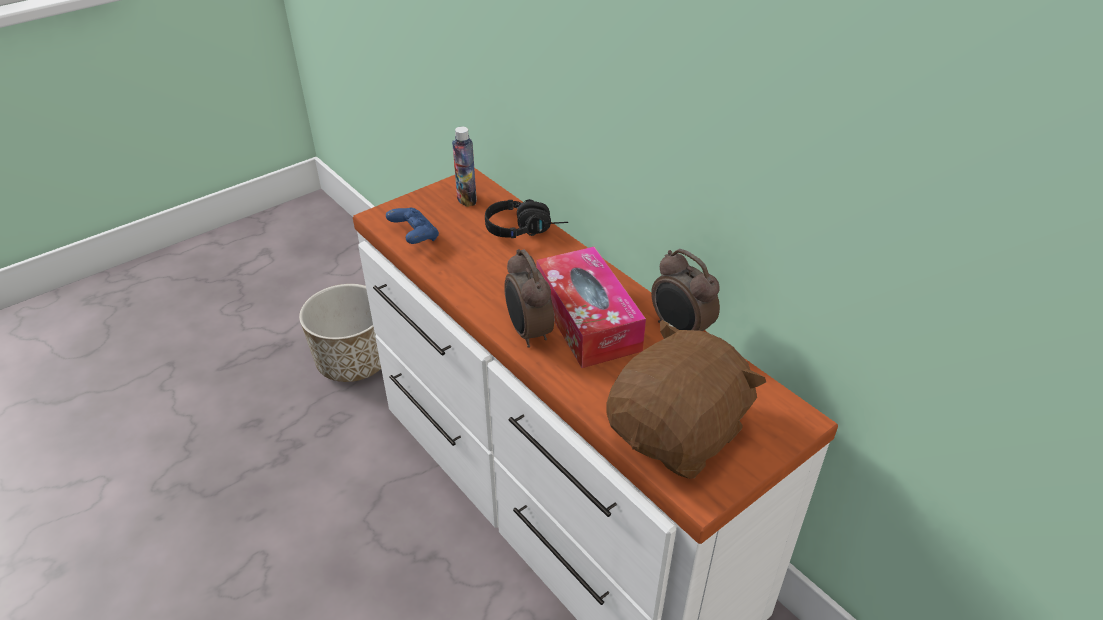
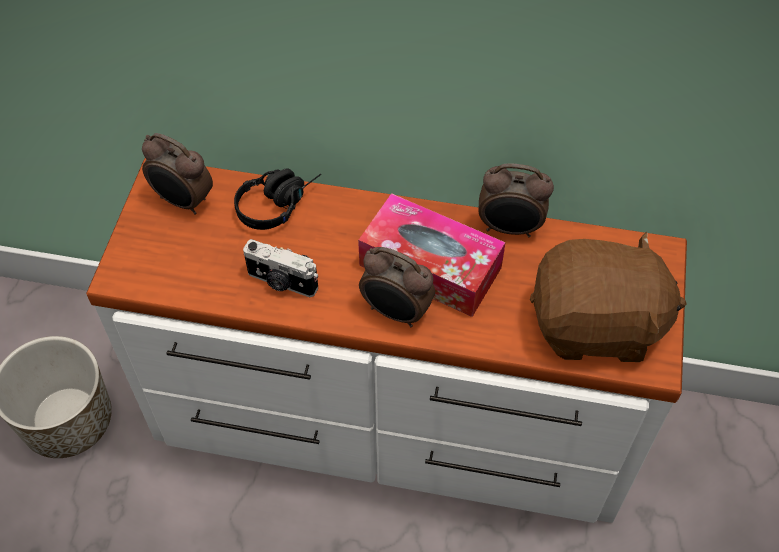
camera: 40 degrees left, 15 degrees up
(414, 236) = (181, 278): blue game controller -> none
(466, 199) = (183, 201): bottle -> alarm clock
(472, 272) = (281, 282): none -> camera
(678, 434) = (596, 325): brown plush toy -> brown plush toy turned 90 degrees clockwise

